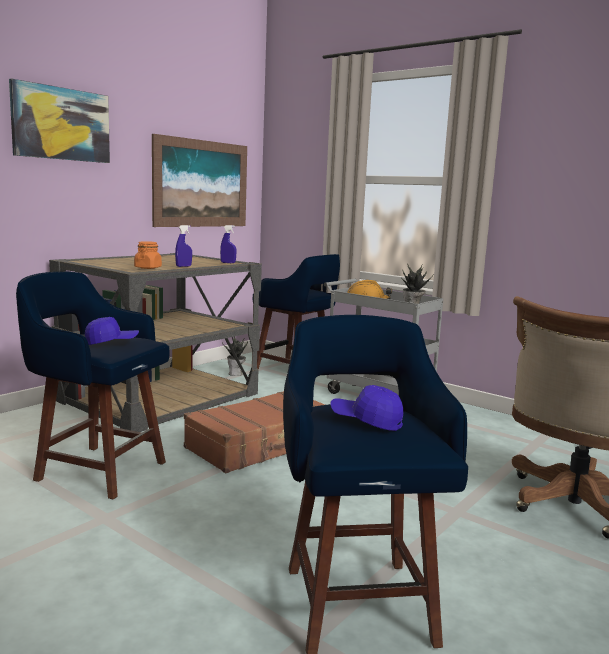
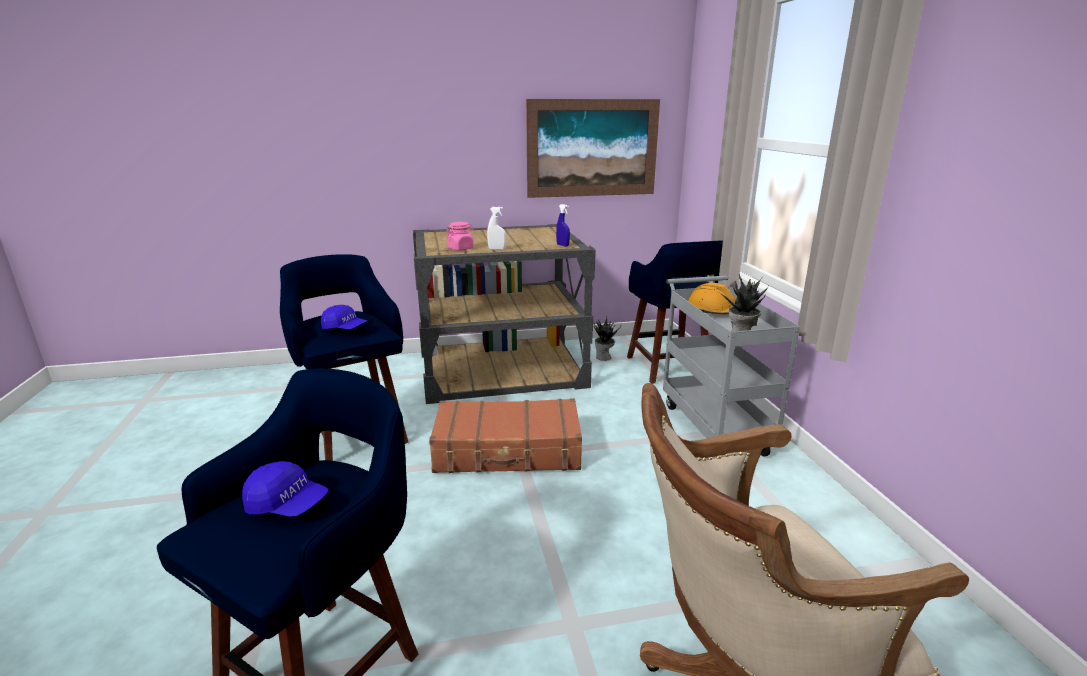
camera: 40 degrees right, 10 degrees up
(61, 124) = (422, 101): picture -> none
(148, 268) = (460, 248): orange jar -> pink jar
(183, 266) = (497, 249): blue spray bottle -> white spray bottle
(366, 421) = (287, 505): blue cap -> blue cap turned 135 degrees clockwise

